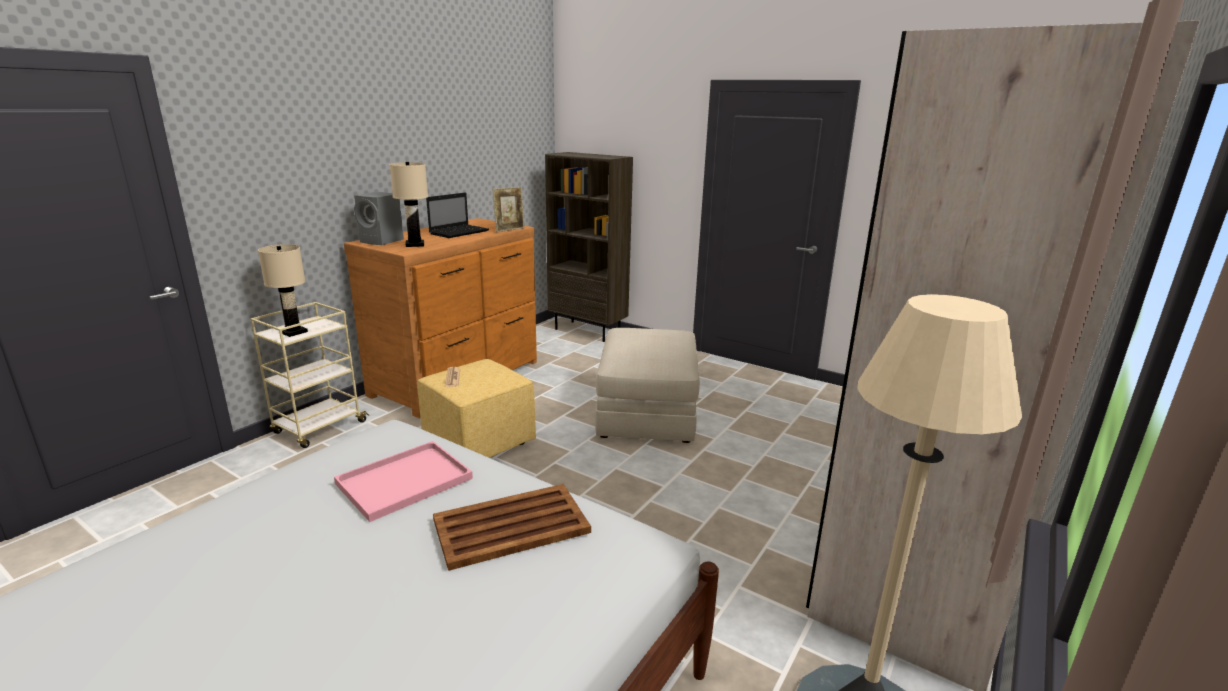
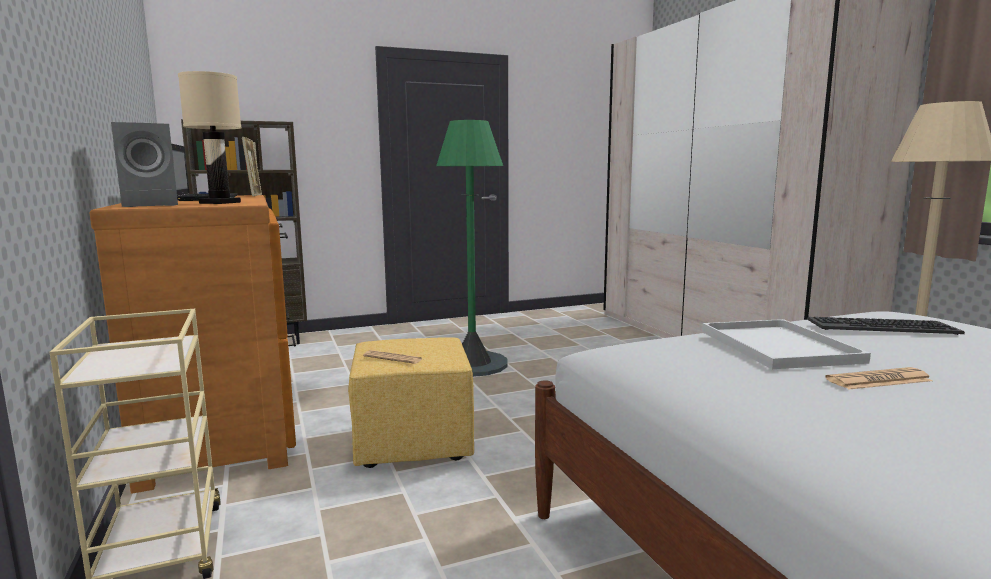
camera: 55 degrees left, 10 degrees down
(293, 332) = (140, 360): beige table lamp -> none
(320, 526) = (878, 380): none -> newspaper
(406, 479) = (774, 345): pink tray -> white tray
(513, 526) = (880, 327): brown tray -> keyboard
(647, 412) = (472, 364): beige ottoman -> green floor lamp

